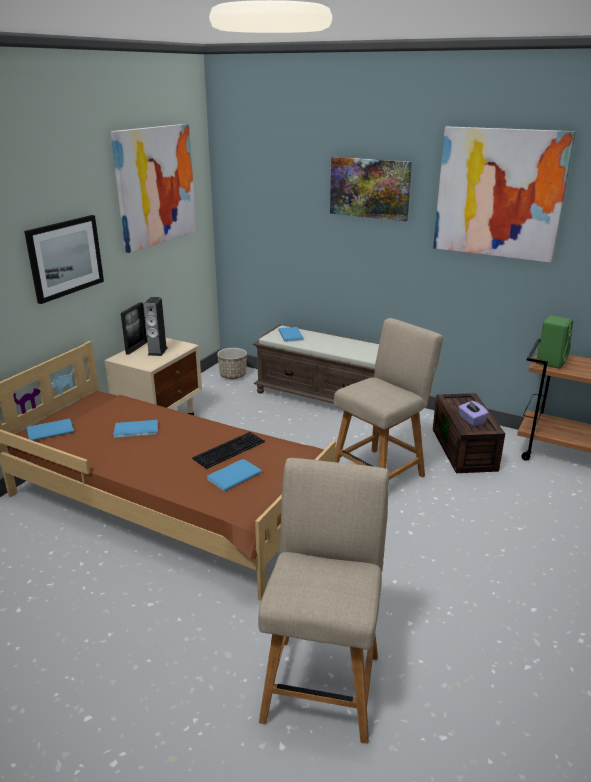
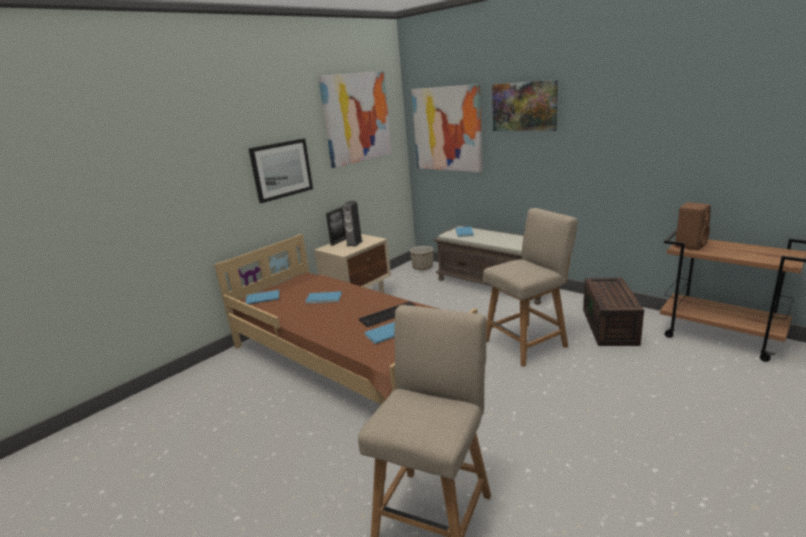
camera: 15 degrees right, 5 degrees down
(471, 420) = (613, 299): purple tissue box -> none
(499, 194) = (635, 98): picture -> picture (447, 129)
(551, 361) = (690, 245): green speaker -> brown speaker

